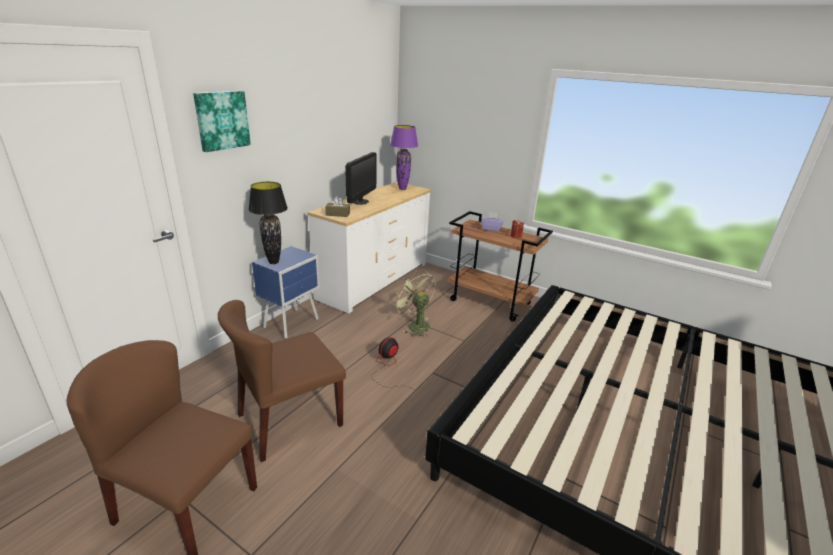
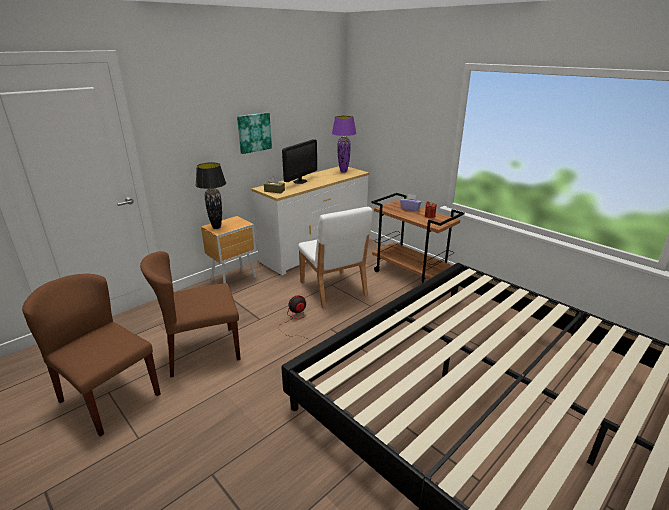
camera: 15 degrees right, 0 degrees up
(221, 120) = (174, 114): picture -> picture (254, 132)
(293, 323) = (235, 279): blue nightstand -> brown nightstand
(415, 325) = (333, 289): green fan -> white chair

